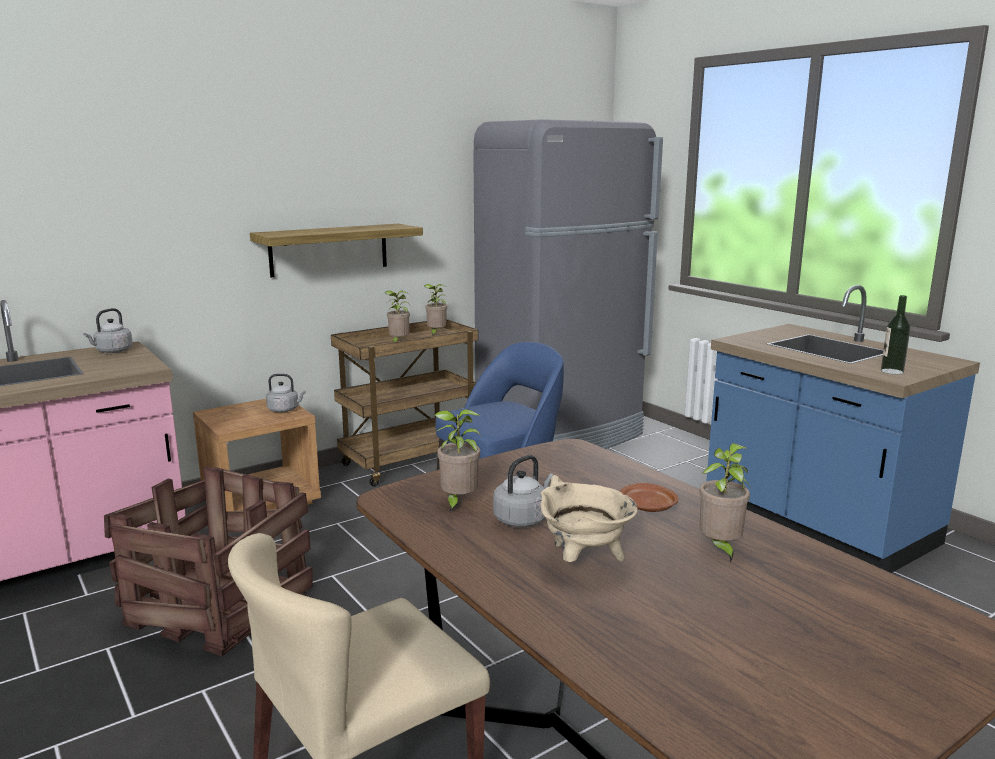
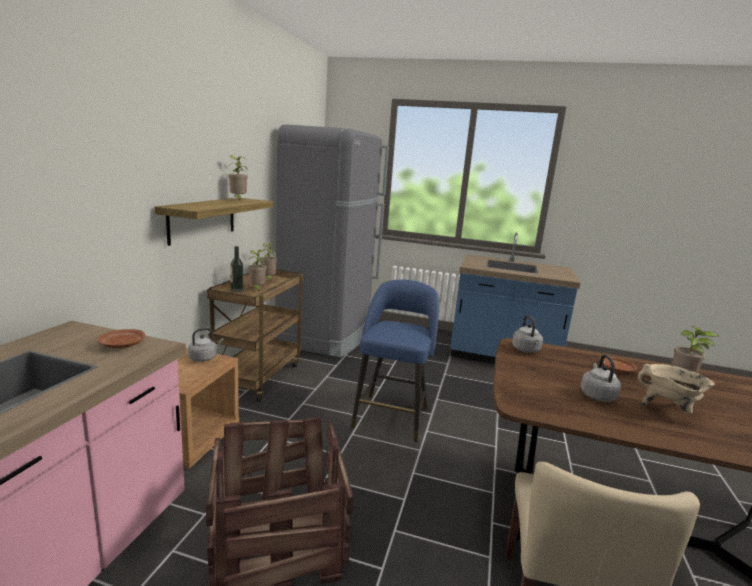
camera: 40 degrees left, 0 degrees up
(112, 351) = (70, 336): grey kettle -> grey kettle (526, 350)
(128, 363) = (122, 345): none -> brown plate
(458, 503) = (553, 396): potted plant -> potted plant (238, 199)
(892, 371) = (560, 276): bottle -> bottle (237, 290)

